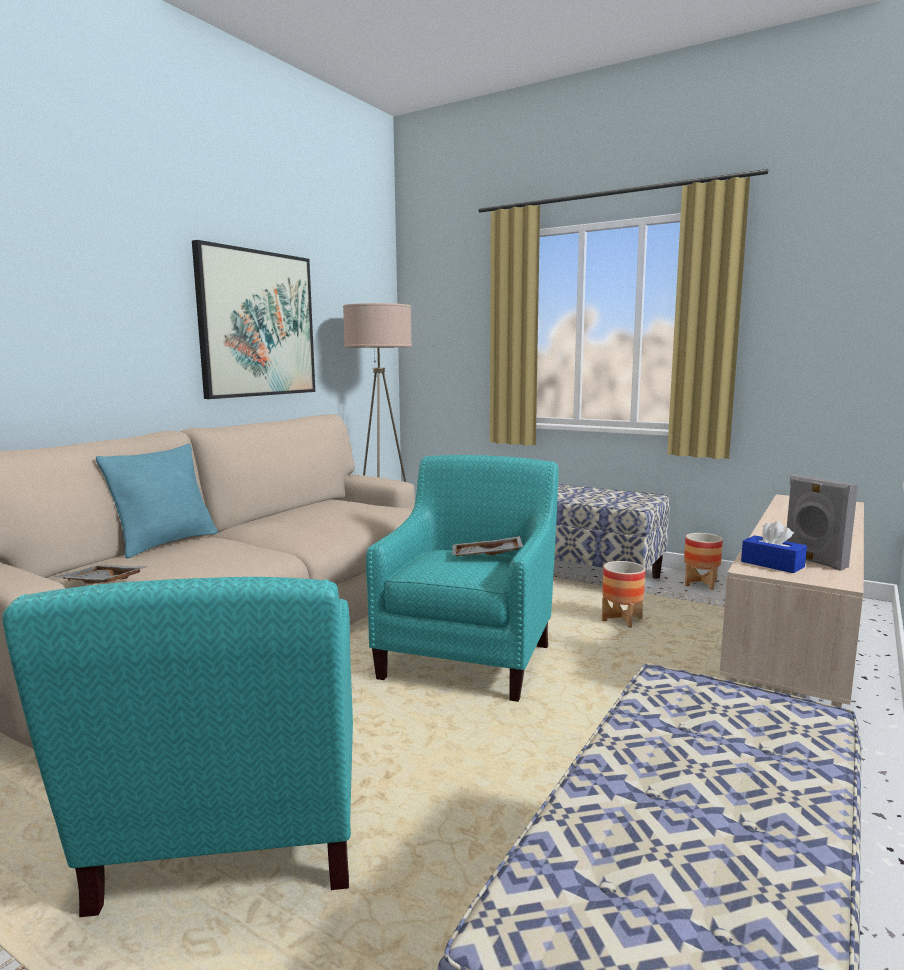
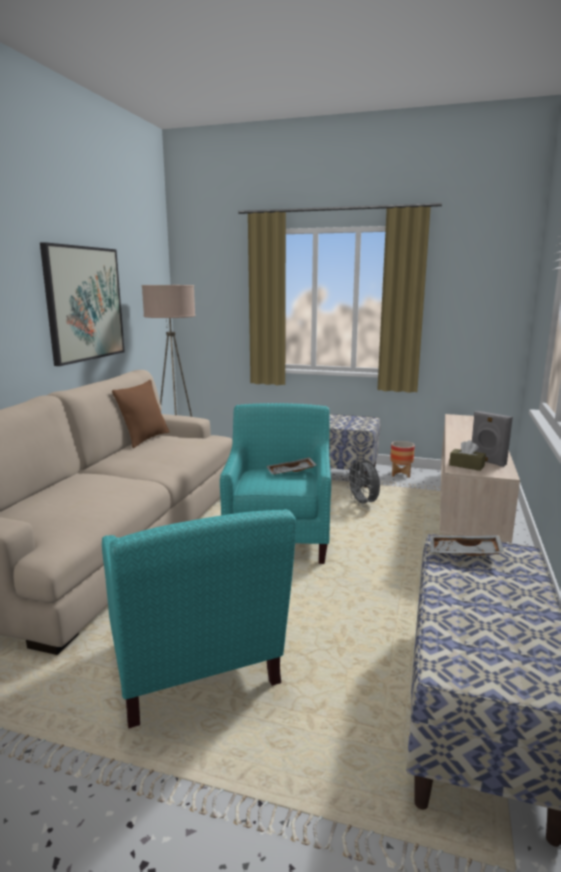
camera: 15 degrees left, 5 degrees up
(101, 584) = (44, 519): grey tray -> grey tray (464, 554)
(166, 543) = (58, 482): turquoise pillow -> none
(318, 503) = (145, 439): none -> brown pillow
(622, 620) = (363, 504): planter -> grey fan
(772, 564) = (466, 465): blue tissue box -> brown tissue box

